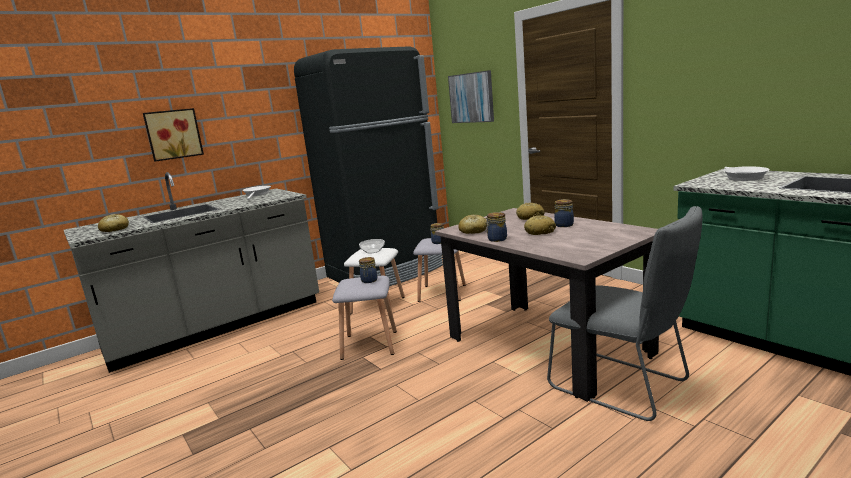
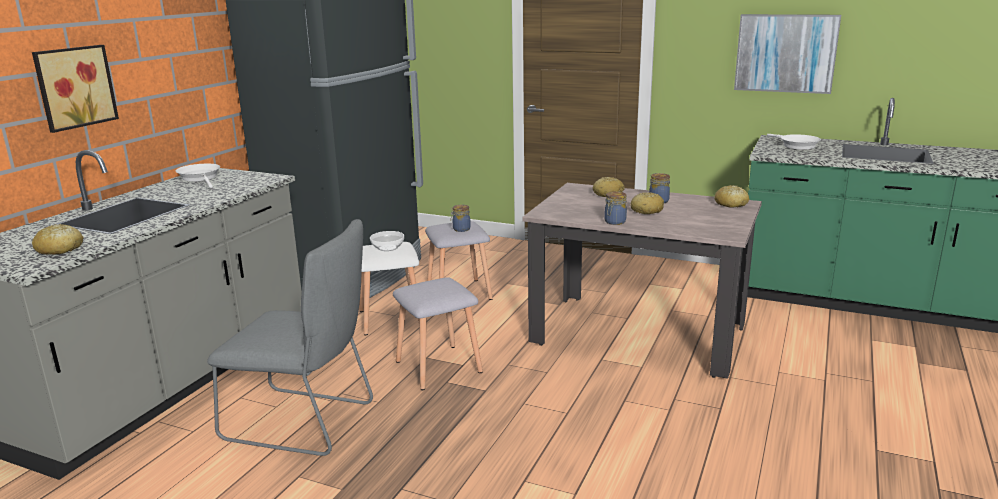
camera: 30 degrees left, 5 degrees up
(369, 281) = (443, 285): jar -> none
(471, 97) = (436, 36): picture -> picture (785, 53)
(473, 231) = (570, 214): bread -> bread (731, 204)
(623, 386) = (743, 359): grey chair -> grey chair (305, 422)

